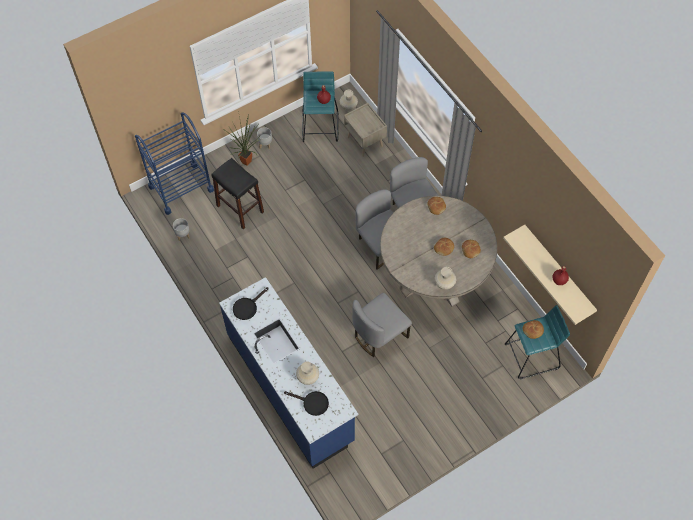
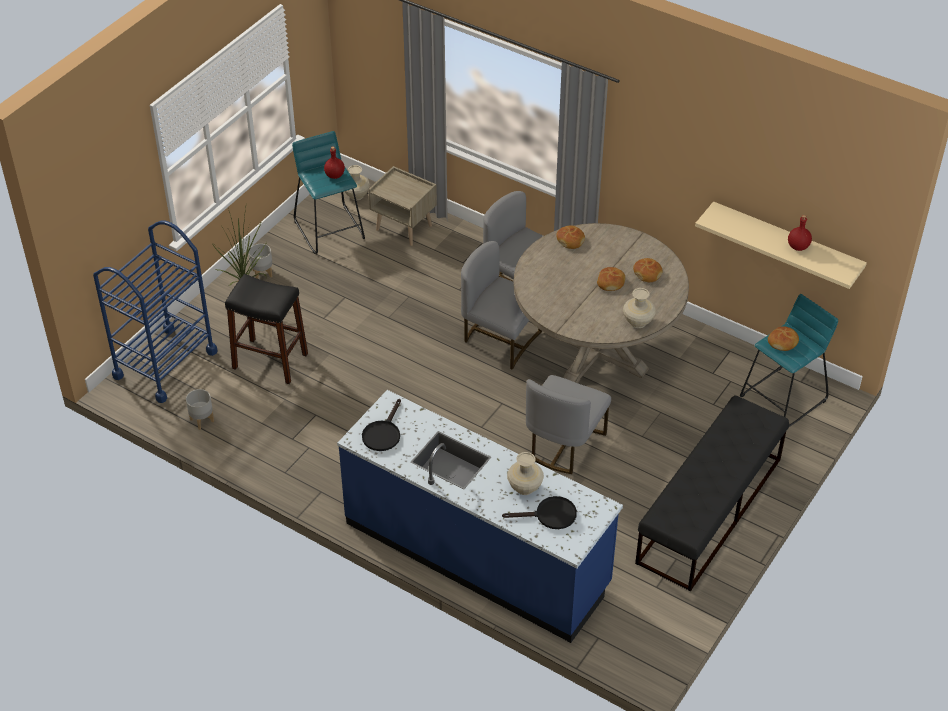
camera: 25 degrees left, 15 degrees down
(441, 416) = (709, 511): none -> black bench

